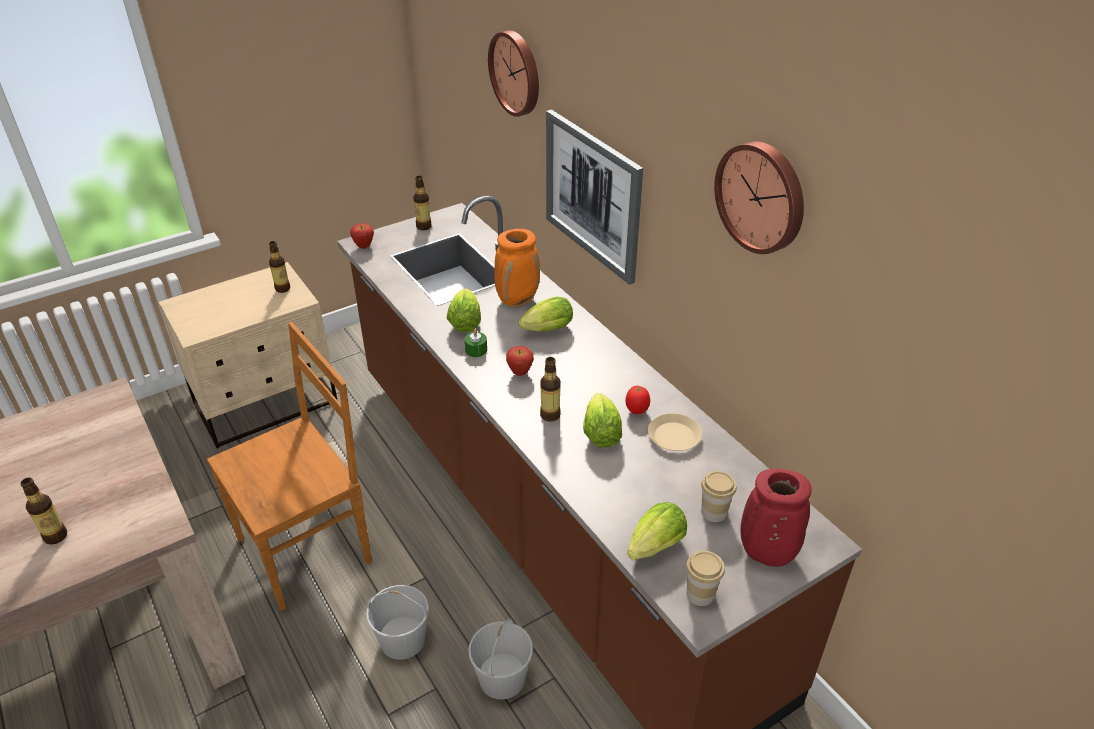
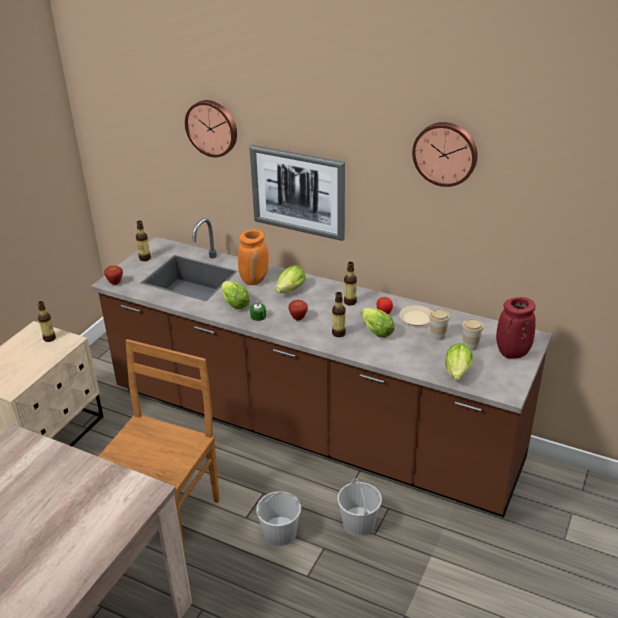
camera: 30 degrees left, 5 degrees down
(56, 536) = (77, 529): bottle -> bottle (350, 302)
(700, 594) = (499, 384): cup -> cup (438, 335)

